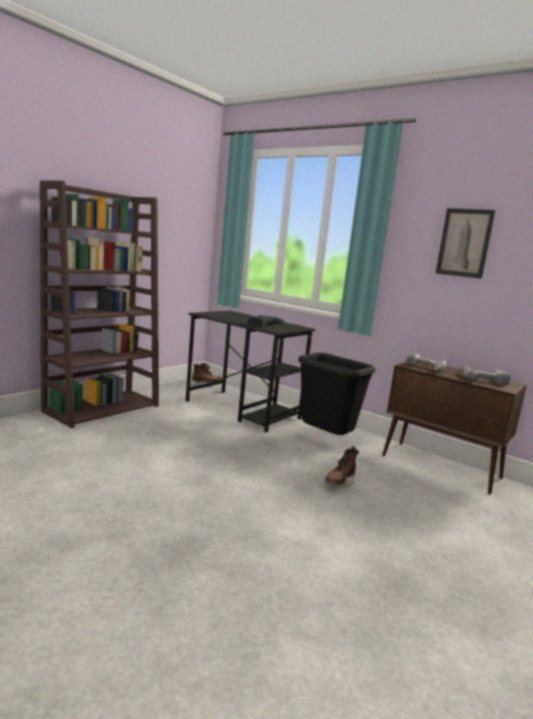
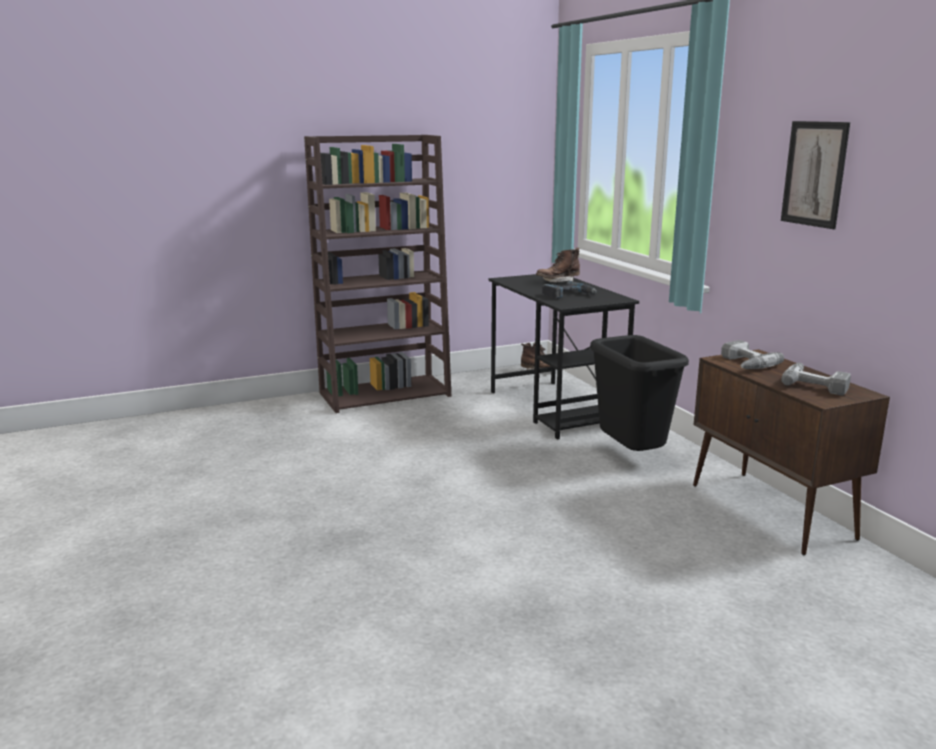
camera: 30 degrees right, 5 degrees up
(339, 483) = (587, 508): brown boot -> brown boot (558, 281)

